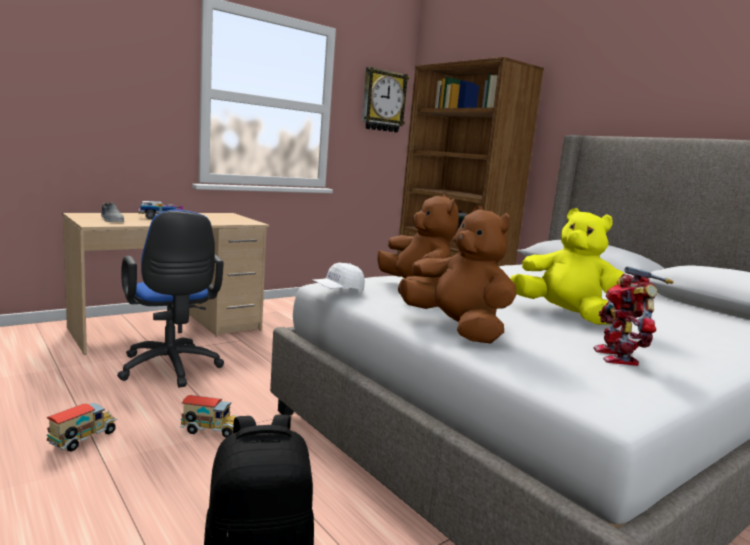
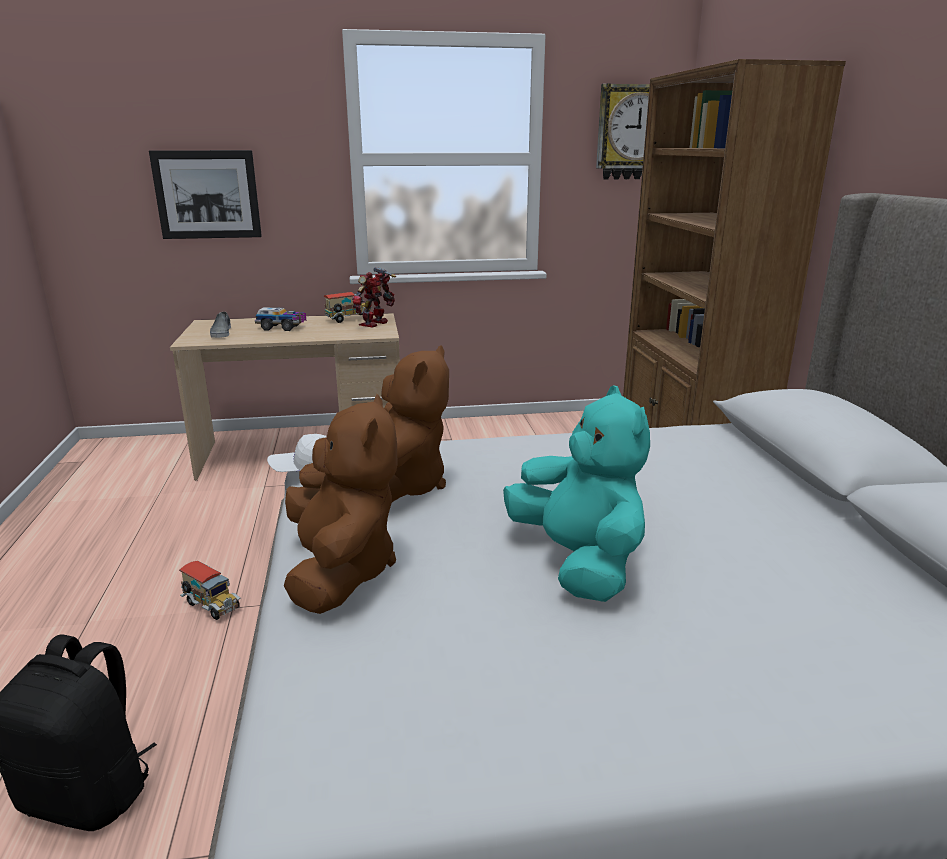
camera: 30 degrees right, 10 degrees up
(77, 105) = (207, 195): none -> picture
(83, 440) = (96, 591): toy truck -> toy truck (349, 319)
(171, 369) = (254, 512): blue office chair -> none
(565, 315) = (578, 562): yellow plush toy -> turquoise plush toy
(619, 357) = (500, 682): toy robot -> toy robot (375, 324)

